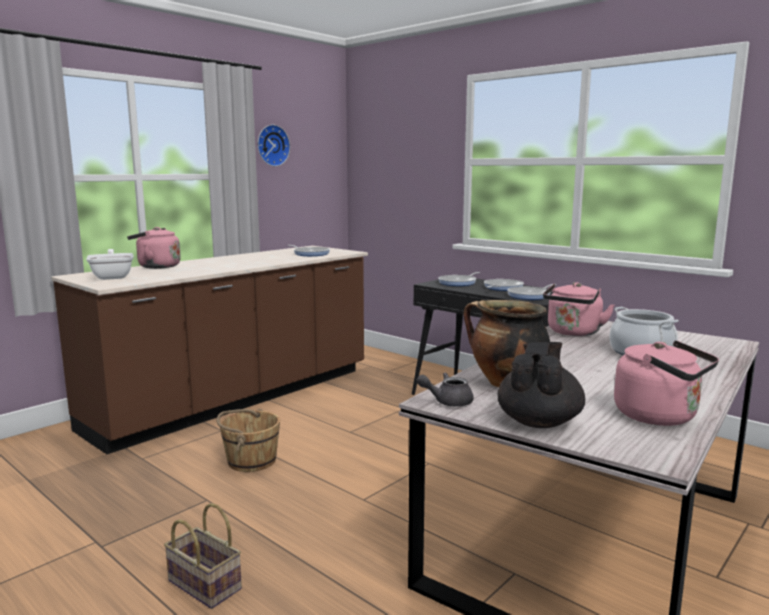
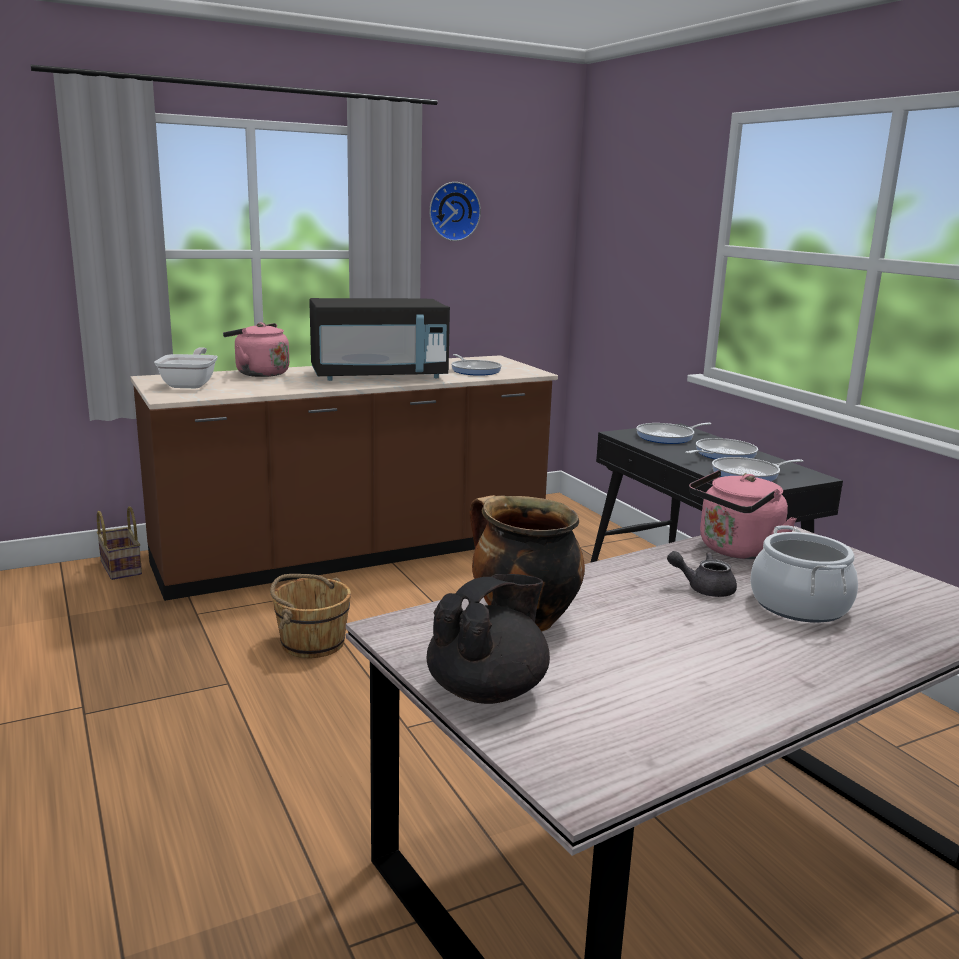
camera: 20 degrees right, 5 degrees up
(202, 585) = (149, 788): basket -> basket (119, 567)
(249, 261) = (379, 376): none -> black microwave
(447, 402) = (408, 633): grey teapot -> grey teapot (704, 588)
(660, 417) = (676, 722): pink kettle -> none

